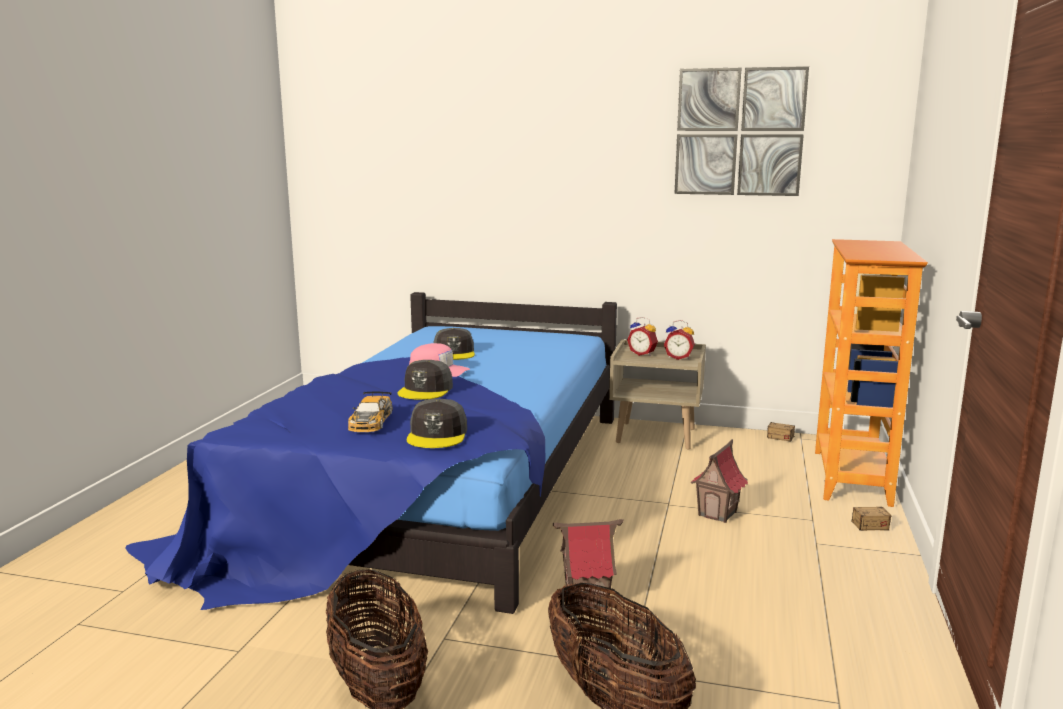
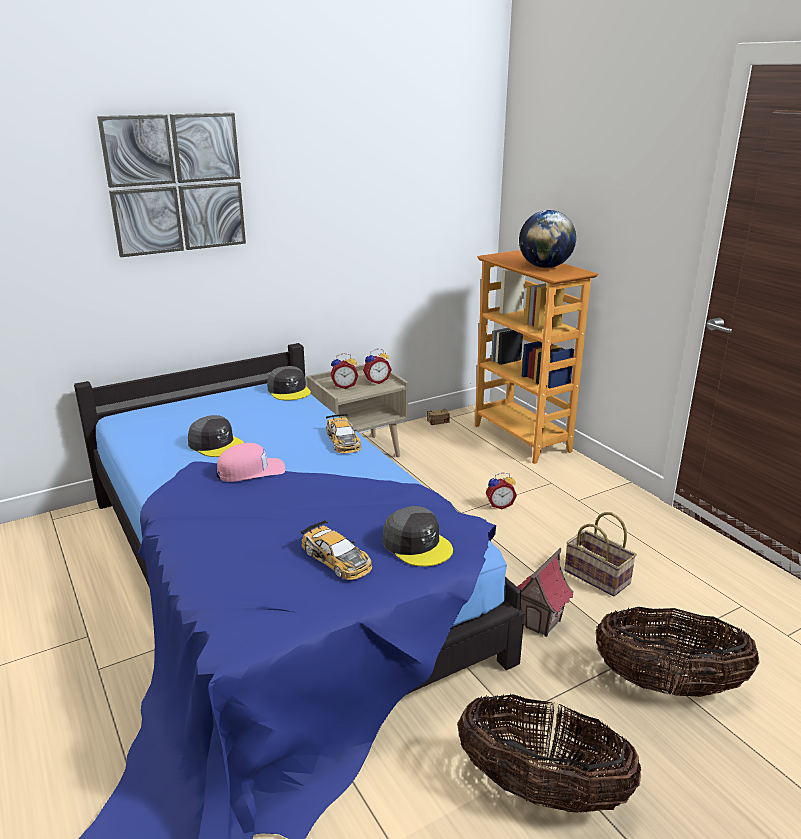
camera: 45 degrees left, 10 degrees up
(426, 390) = (299, 500): grey cap -> grey cap (289, 390)
(542, 375) = (343, 440): none -> toy car
(712, 602) = (599, 577): none -> basket
(718, 514) = (499, 505): toy house -> alarm clock
(739, 132) = (386, 167): picture -> picture (176, 184)
(850, 527) = (575, 478): storage box -> none
(877, 252) = (545, 267): none -> globe

